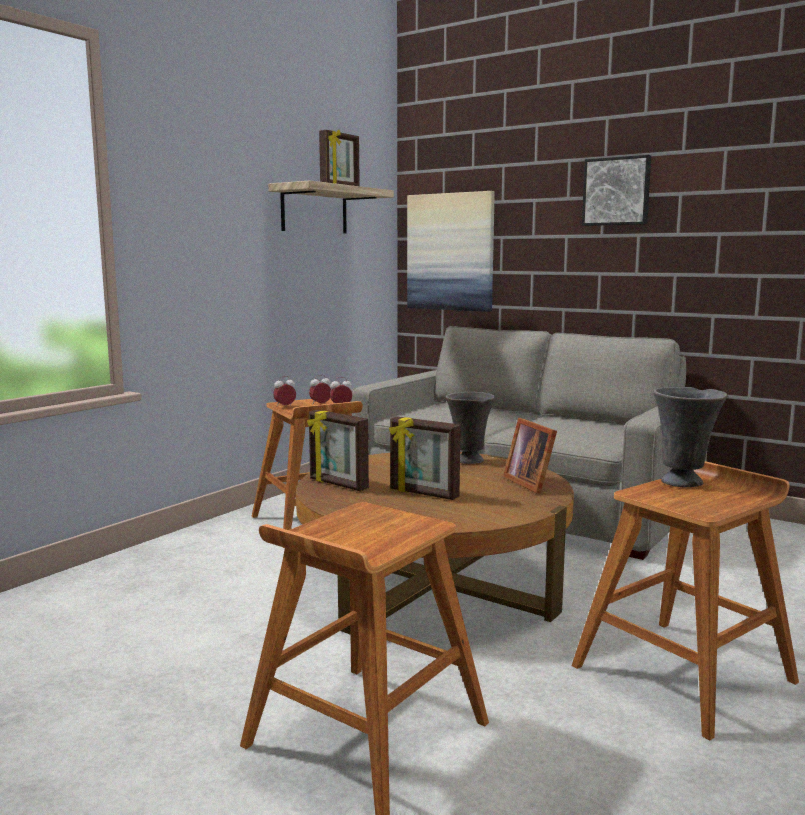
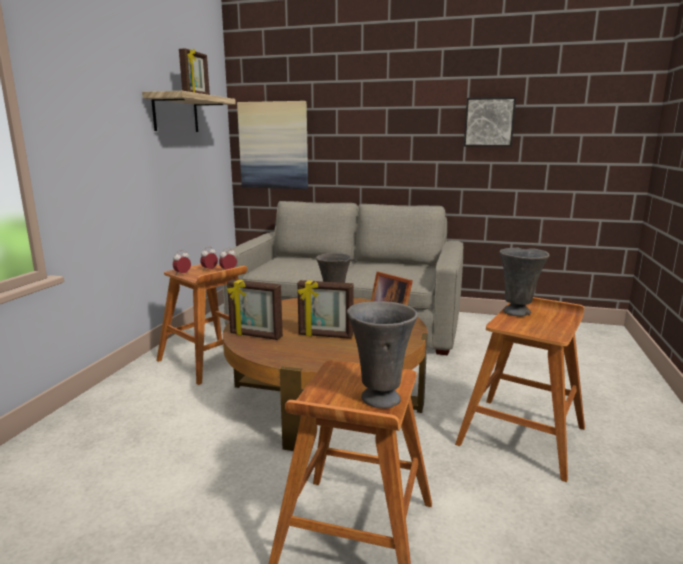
camera: 20 degrees left, 5 degrees up
(379, 542) = (379, 398): none -> grey vase
(617, 191) = (396, 104): picture -> picture (489, 122)

